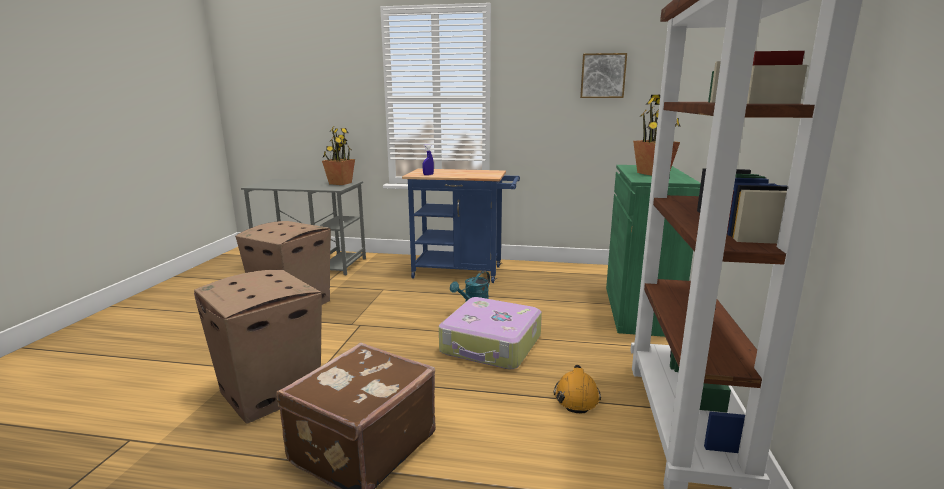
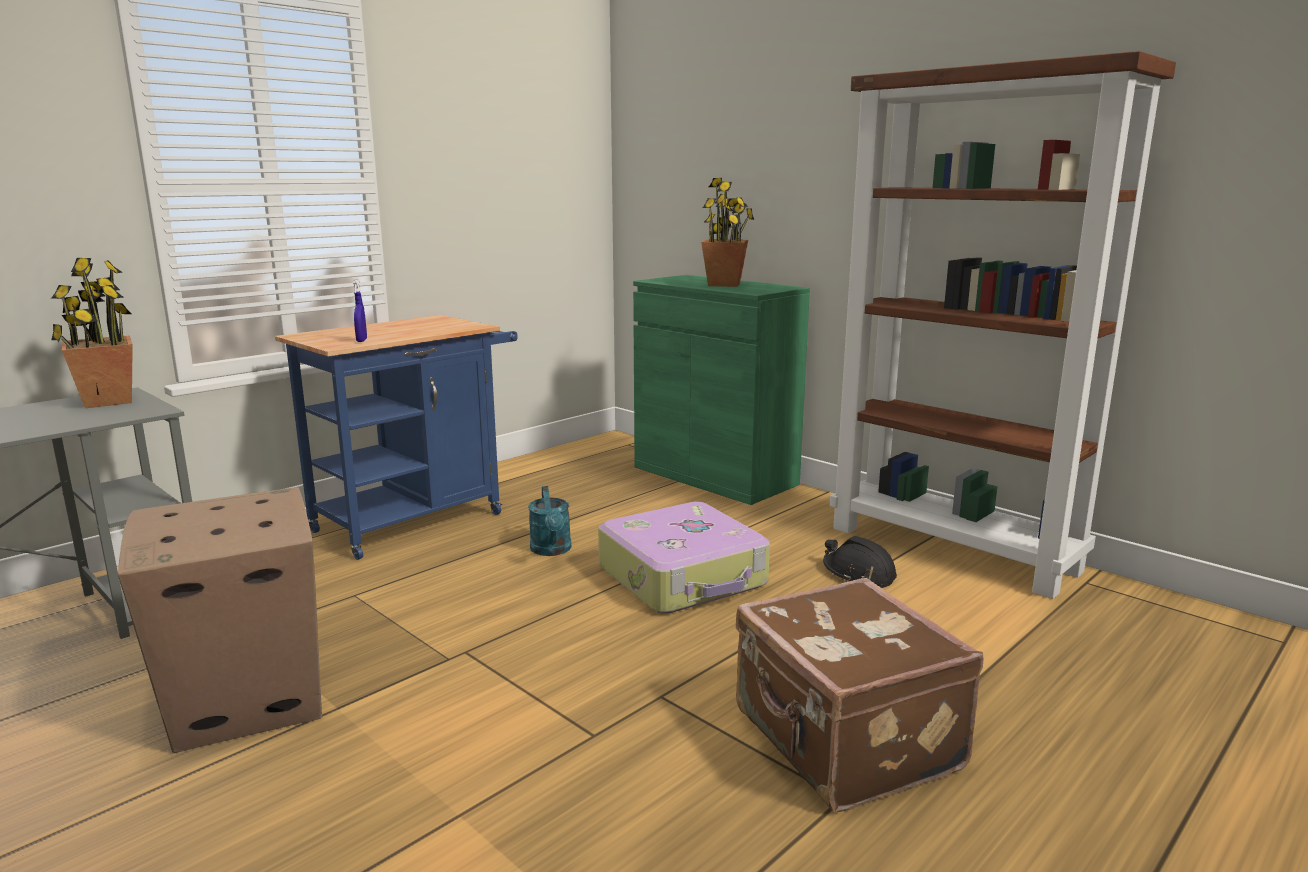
camera: 55 degrees left, 0 degrees up
(271, 392) = (597, 796): cardboard box -> none
(576, 397) = (858, 574): orange hard hat -> black hard hat
(603, 76) = (539, 147): picture -> none

